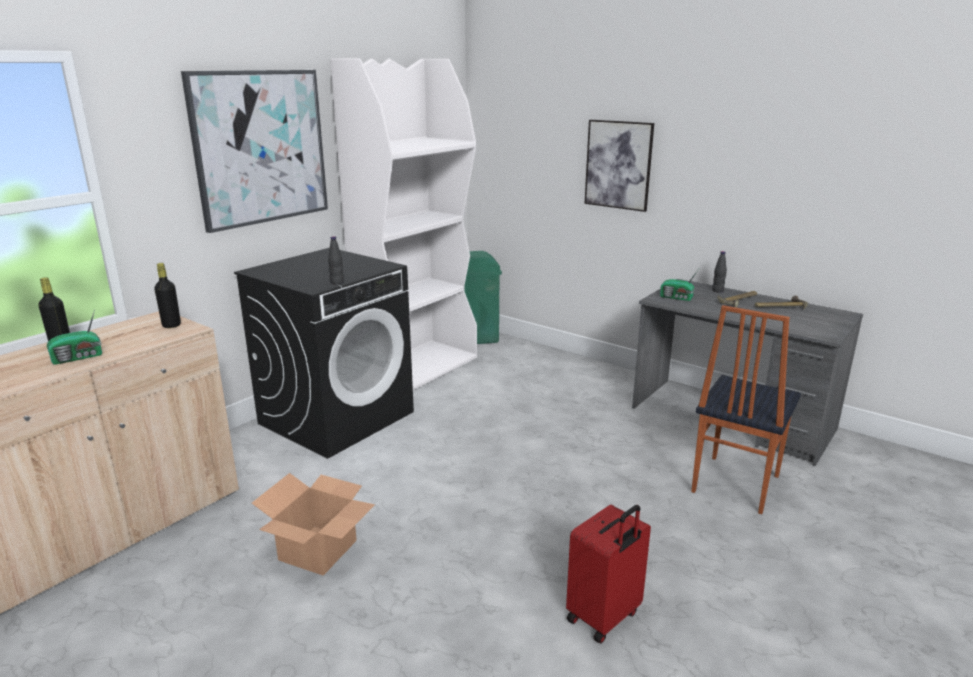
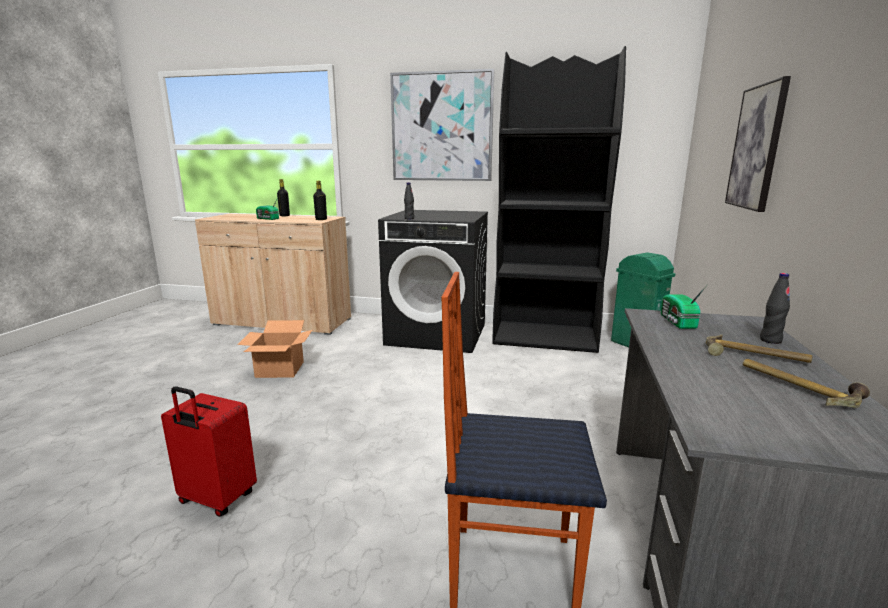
camera: 65 degrees right, 5 degrees down
(418, 367) = (546, 337): white bookcase -> black bookcase

